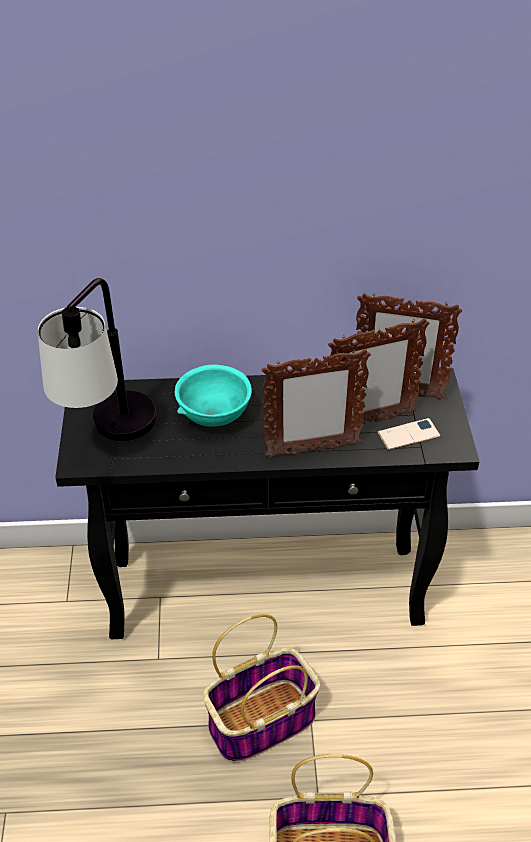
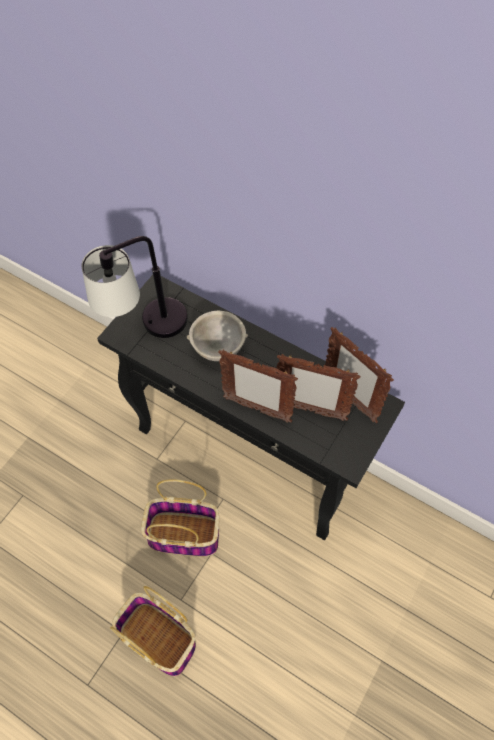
camera: 35 degrees right, 15 degrees up
(213, 416) = (217, 347): turquoise bowl -> grey bowl
(408, 434) = (327, 436): phone -> none

